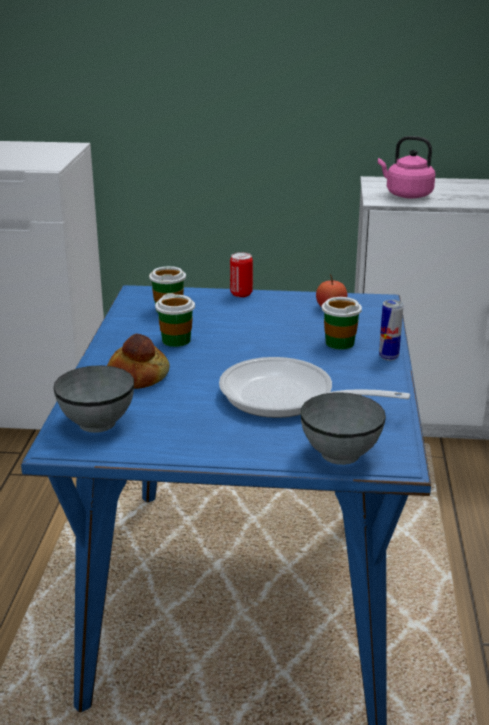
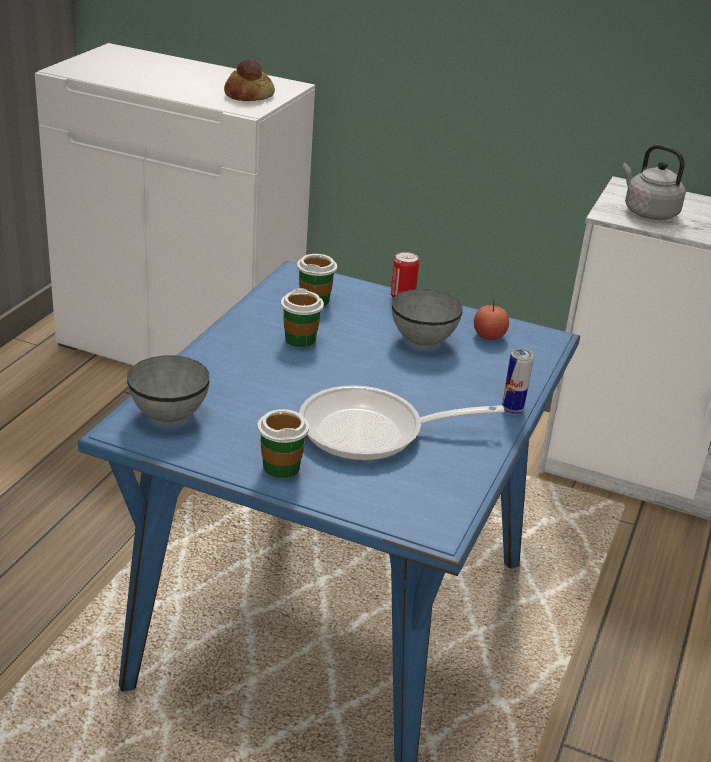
camera: 15 degrees right, 5 degrees up
(137, 376) = (236, 372): bread -> bread (248, 95)
(286, 397) = (372, 432): frying pan -> frying pan turned 45 degrees counterclockwise
(339, 343) = (470, 381): cup -> cup (281, 467)
(341, 453) = (387, 508): grey bowl -> grey bowl (423, 341)
(406, 195) = (648, 212): pink kettle -> grey kettle

